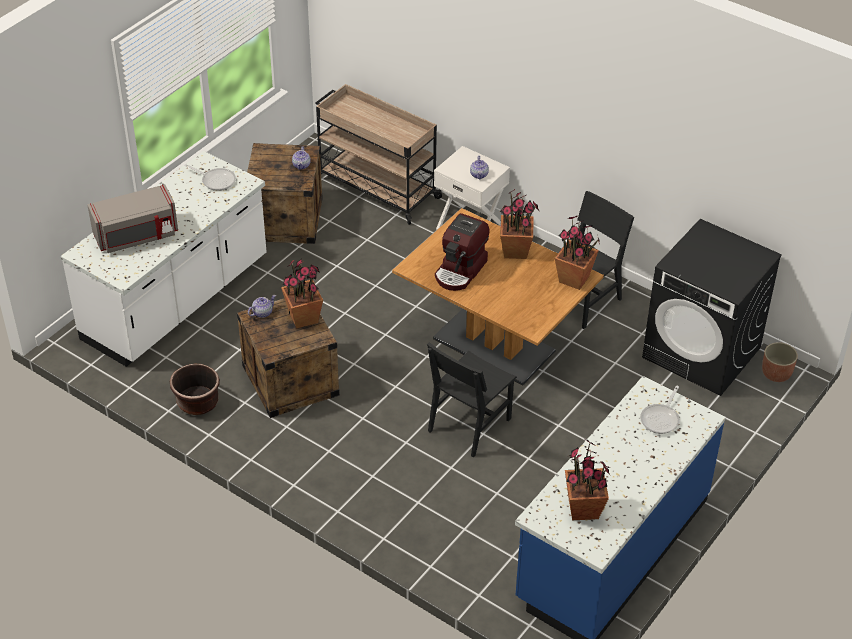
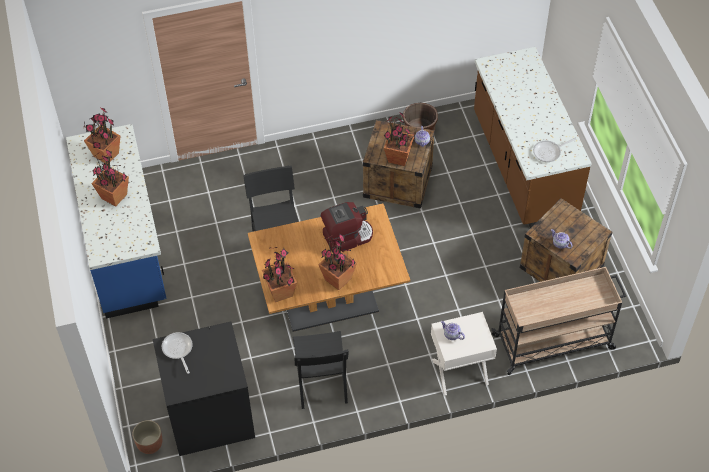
camera: 130 degrees right, 10 degrees up
(136, 236) = (523, 87): grey microwave -> none
(177, 300) = (522, 166): white counter -> brown counter
(461, 271) = (347, 237): coffee machine -> coffee machine turned 90 degrees clockwise
(626, 459) = (114, 197): none -> potted plant
(661, 419) = (121, 234): frying pan -> frying pan (178, 350)

